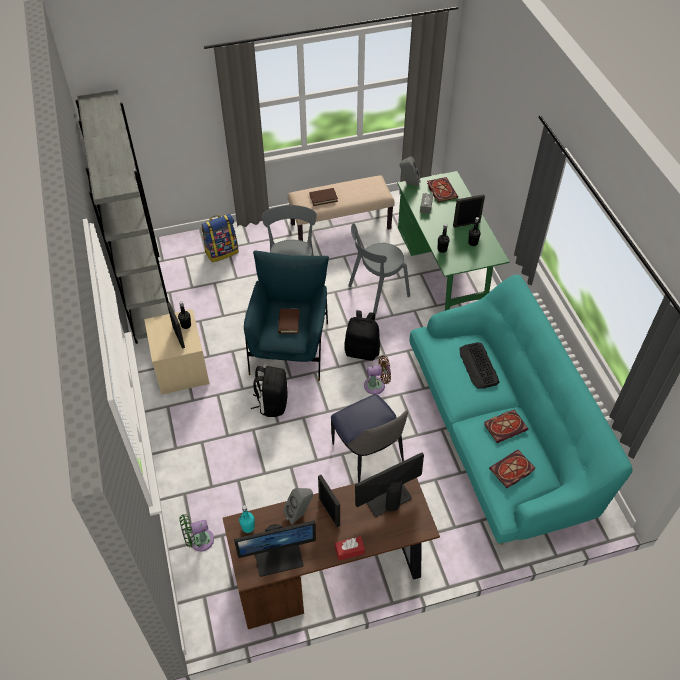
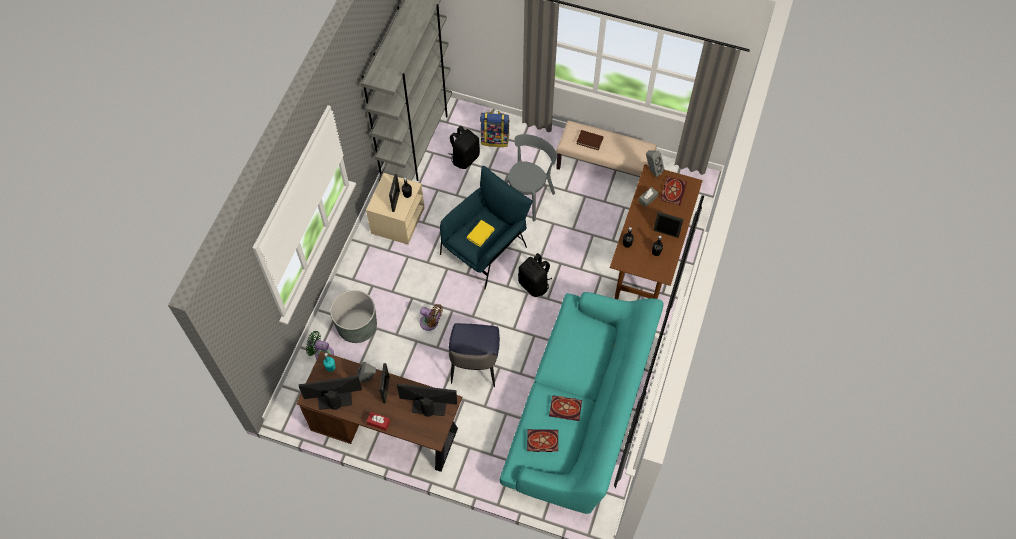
camera: 35 degrees right, 10 degrees up
(217, 490) = (357, 327): none -> grey planter
(272, 403) = (439, 286): black backpack -> black backpack (465, 158)
(278, 557) = (334, 398): monitor -> monitor turned 150 degrees clockwise
(288, 322) = (480, 234): brown book -> yellow book
(376, 292) = (584, 242): grey chair -> none
(377, 385) = (523, 318): brown fan -> brown fan (431, 323)
(443, 276) = (648, 260): green desk -> brown desk
(478, 366) = (587, 352): keyboard -> none

